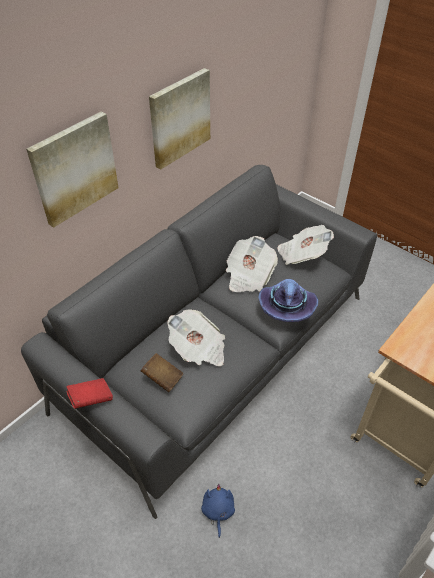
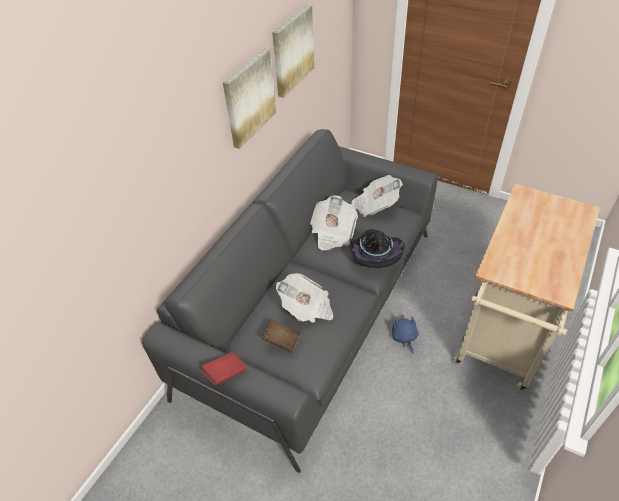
camera: 10 degrees left, 0 degrees up
(74, 168) = (169, 161): picture -> picture (292, 50)
(218, 511) = (354, 452): blue plush toy -> blue plush toy (404, 338)
(286, 306) = (375, 254): purple hat -> black hat

